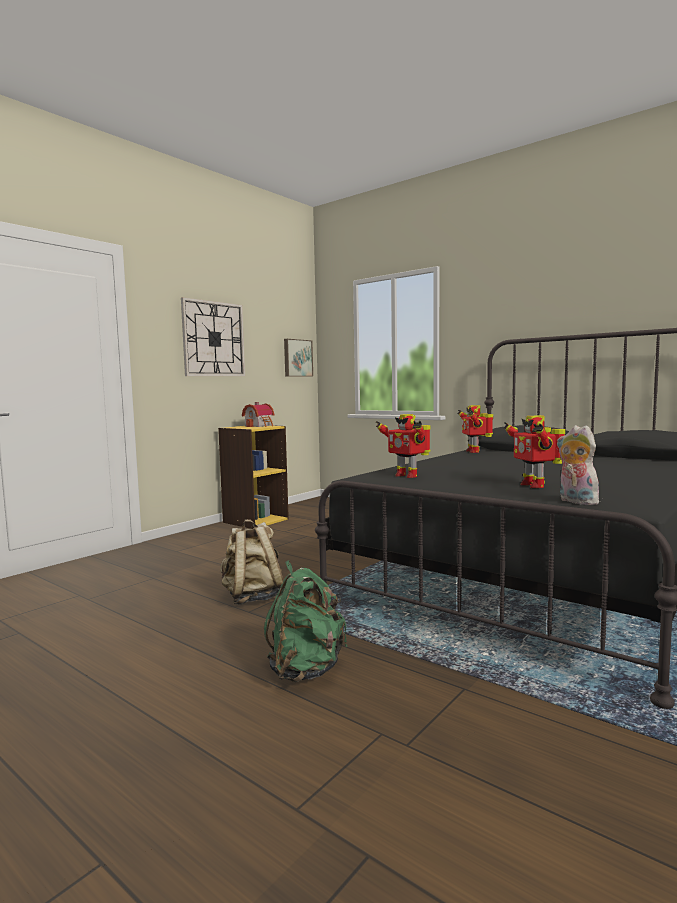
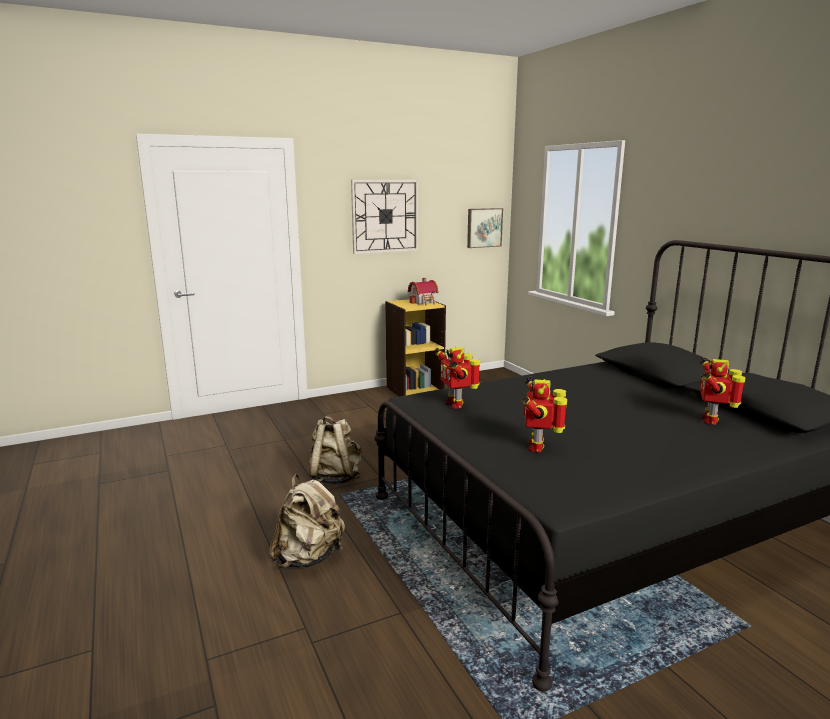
camera: 25 degrees right, 10 degrees up
(306, 669) = (309, 557): green backpack -> beige backpack
(474, 451) = (594, 370): toy robot -> toy robot (711, 420)
(575, 501) = (526, 482): plush toy -> none

